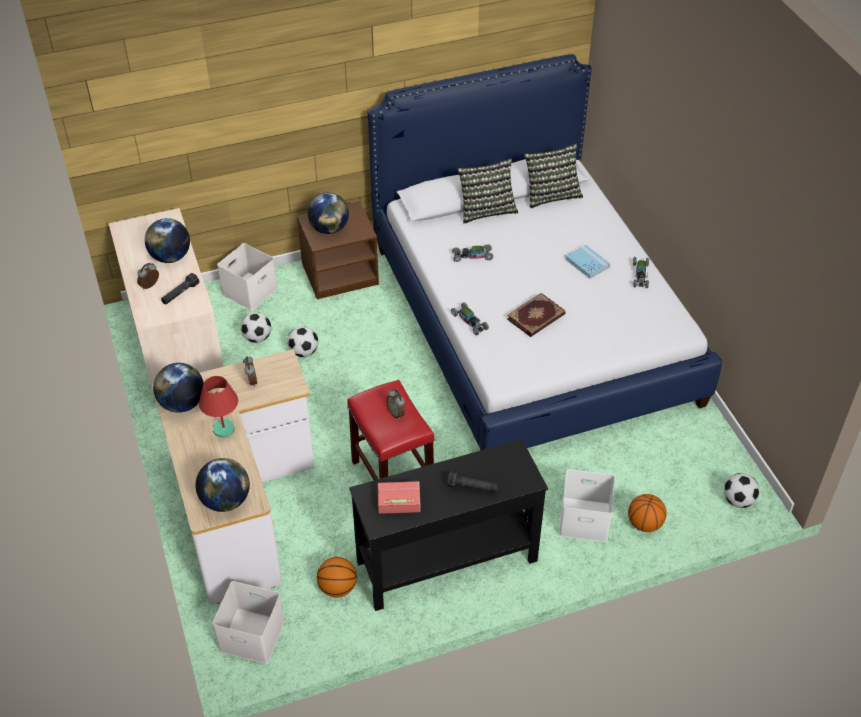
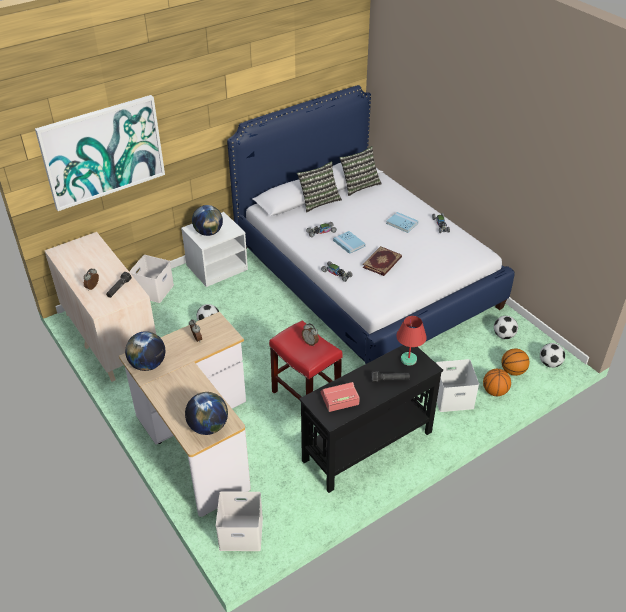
camera: 15 degrees left, 5 degrees down
(170, 257) = (102, 265): globe -> none
(193, 110) = (103, 152): none -> picture
(224, 430) = (187, 377): red table lamp -> red table lamp (408, 360)
(257, 337) = (170, 320): football -> football (503, 335)
(338, 588) = (294, 482): basketball -> basketball (513, 371)
(340, 273) = (217, 267): brown nightstand -> white nightstand
(503, 280) = (349, 243): none -> blue book

